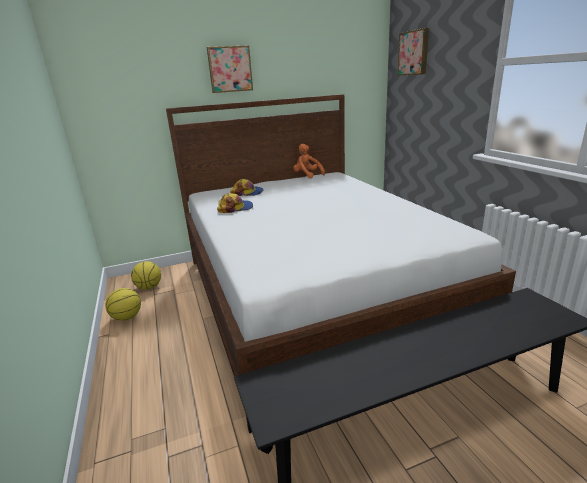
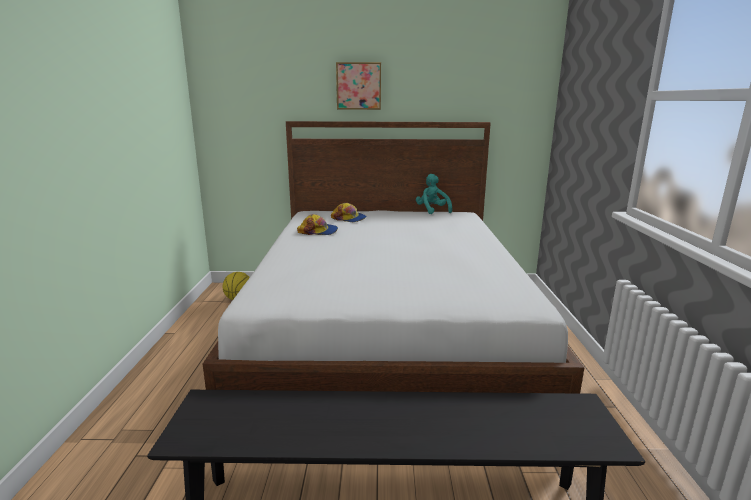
camera: 20 degrees right, 5 degrees down
(126, 317) = (199, 322): basketball -> none
(307, 175) = (432, 211): orange plush toy -> turquoise plush toy
(414, 53) = (579, 79): picture -> none

